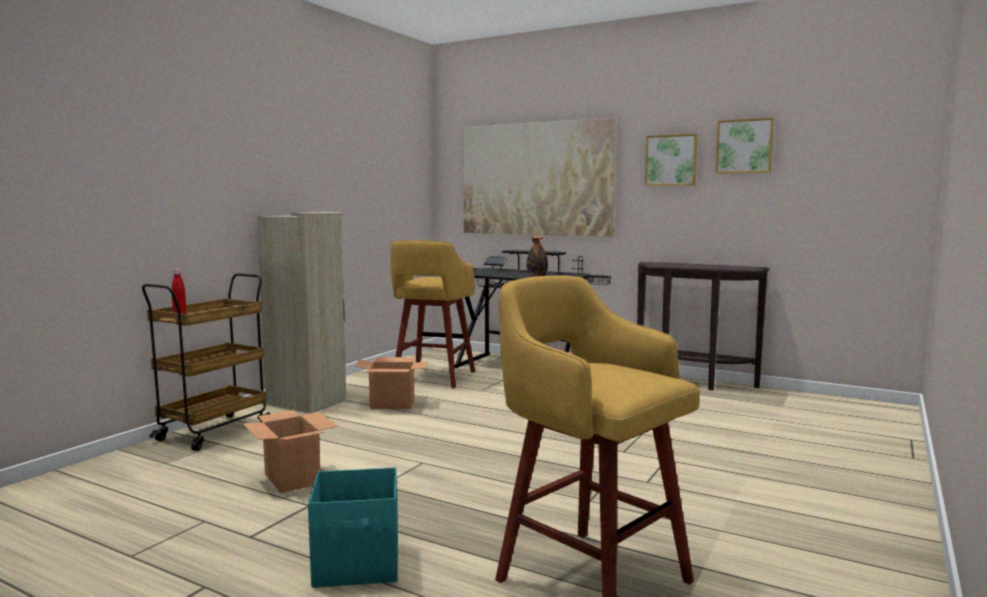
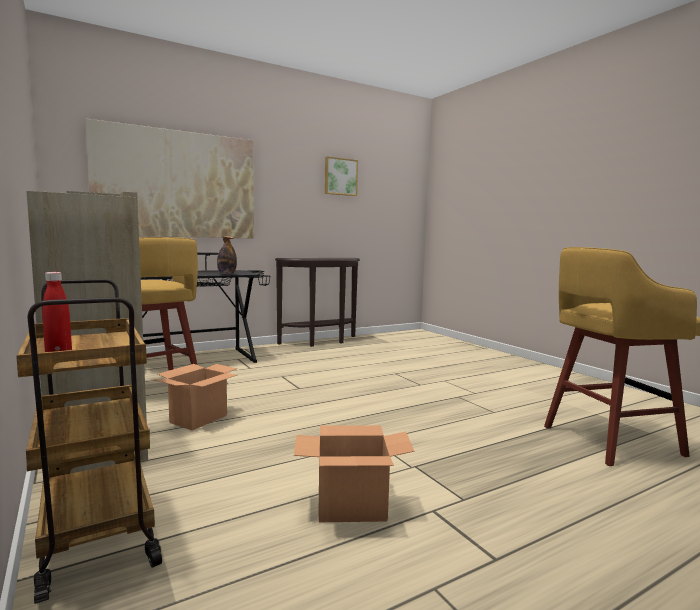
camera: 60 degrees left, 0 degrees up
(358, 565) = (577, 510): turquoise storage box -> none
(671, 160) = (295, 181): picture -> none

